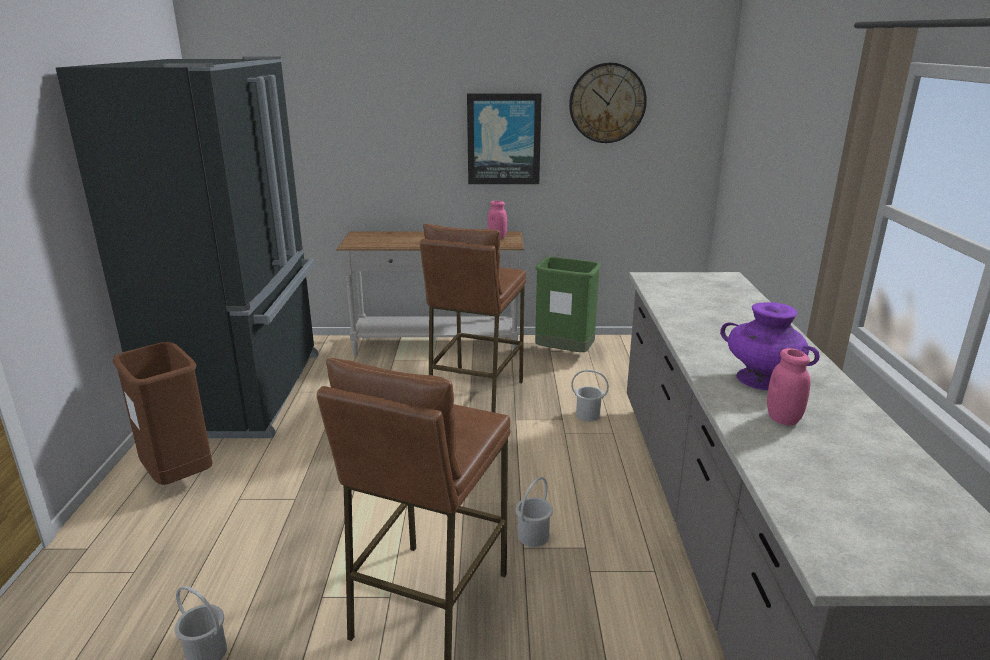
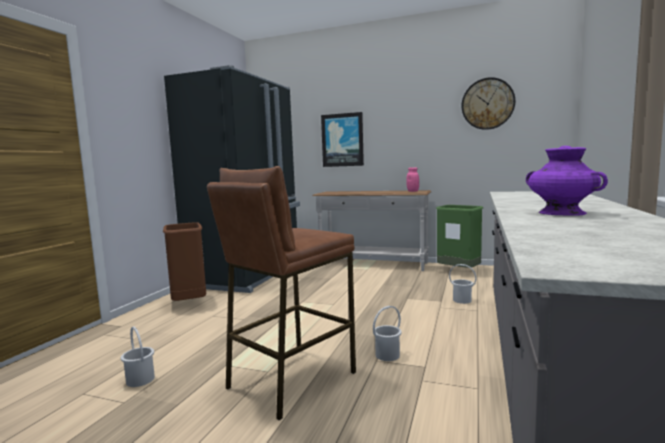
camera: 20 degrees right, 15 degrees down
(475, 395) = (385, 285): brown stool -> none
(503, 139) = (419, 131): picture -> picture (342, 140)
(783, 419) = (567, 222): pink jar -> none

